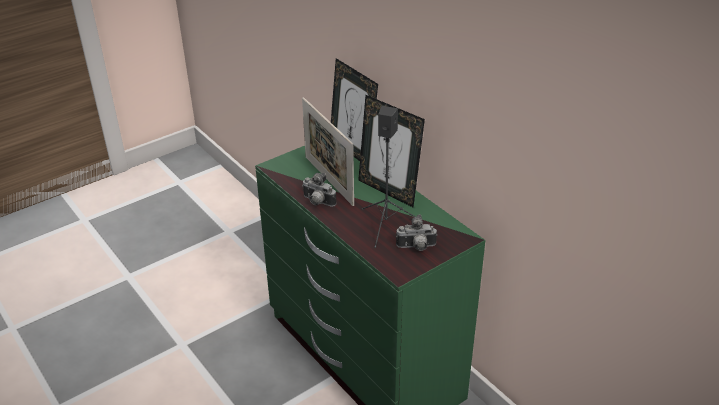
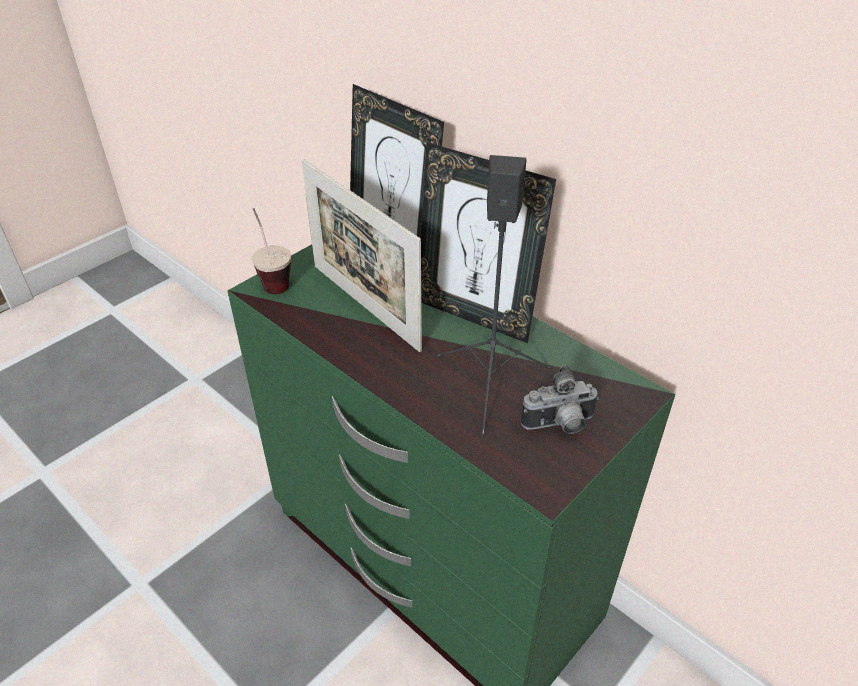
camera: 10 degrees left, 5 degrees up
(280, 161) = (272, 278): none -> cup
(317, 202) = (354, 351): camera -> none

